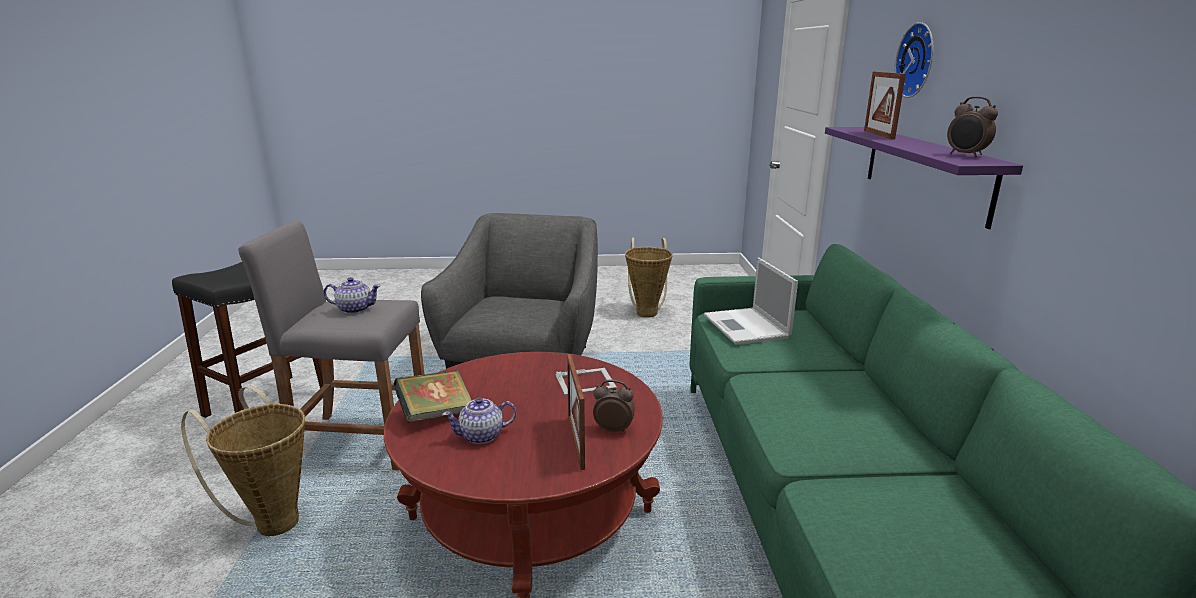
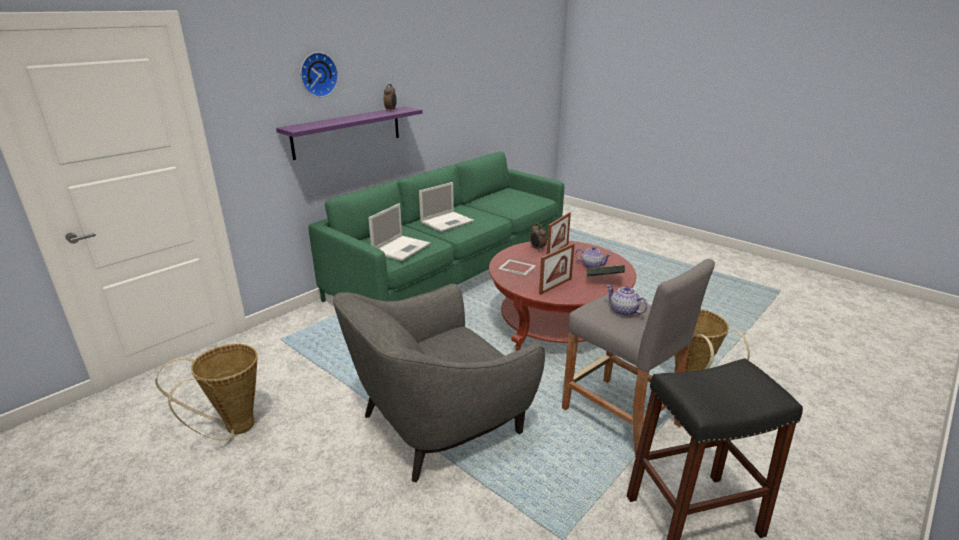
camera: 135 degrees left, 5 degrees up
(823, 390) = (447, 221): none -> laptop
(878, 134) = (327, 122): picture frame -> picture frame (555, 286)

